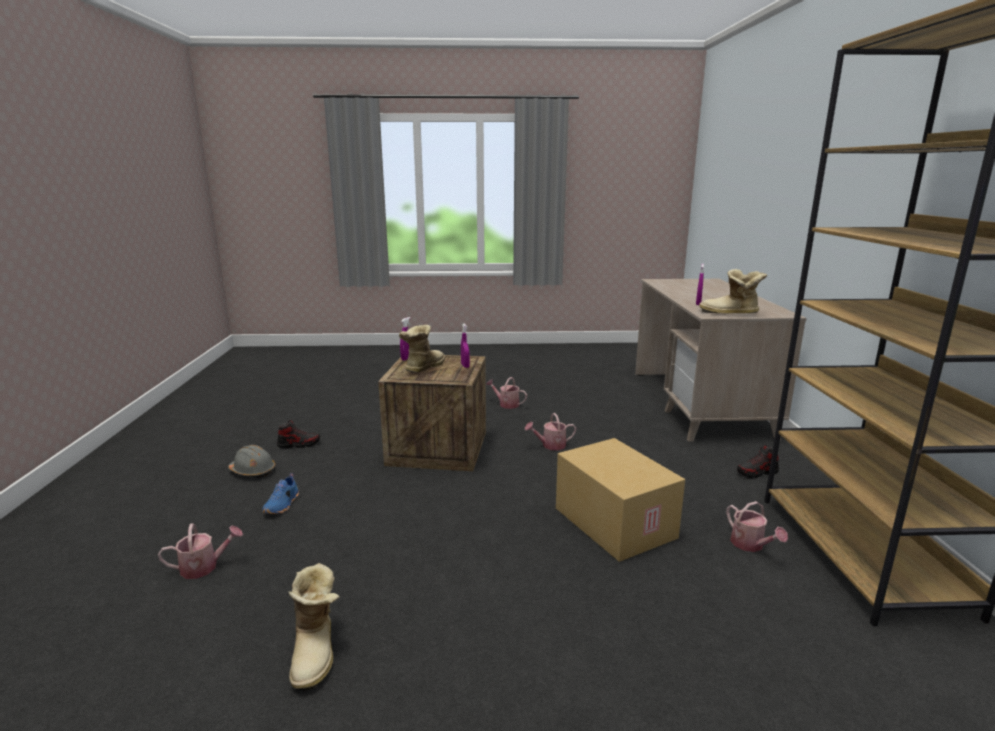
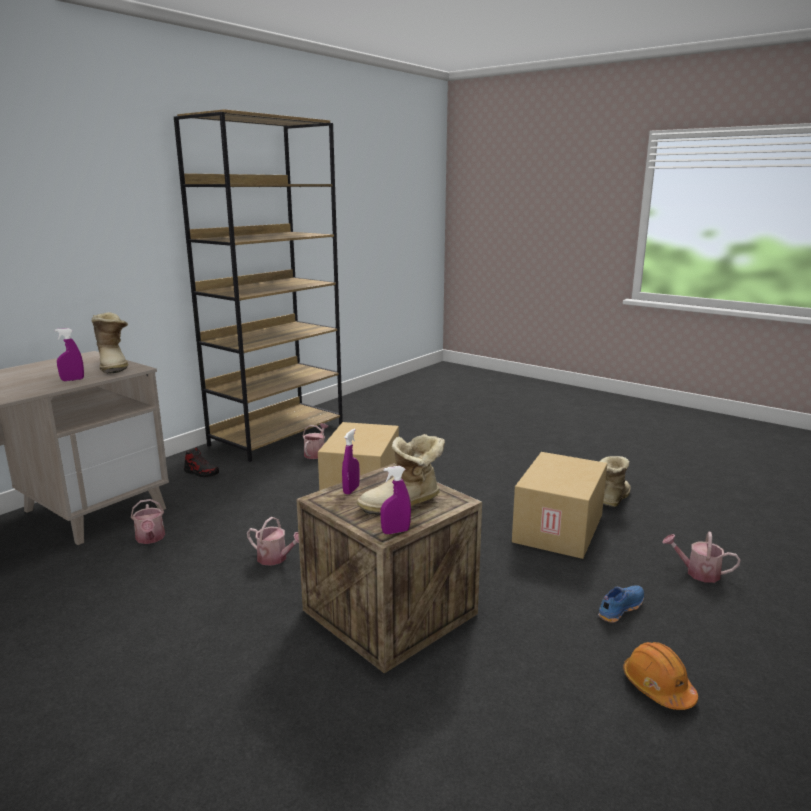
camera: 140 degrees left, 0 degrees up
(252, 471) = (657, 687): grey hard hat -> orange hard hat
(299, 444) = (575, 721): shoe -> none
(365, 561) = (559, 529): none -> cardboard box
(506, 404) = (181, 655): watering can -> watering can (150, 539)

